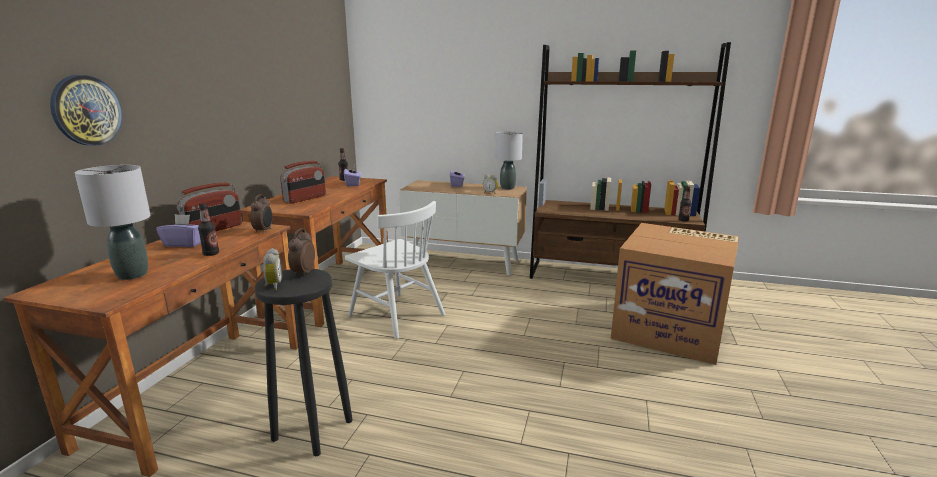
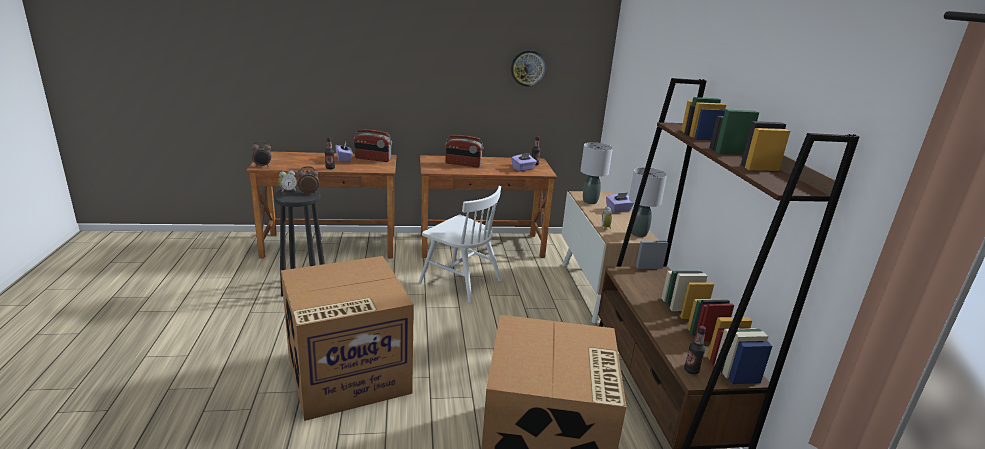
camera: 65 degrees right, 5 degrees up
(86, 110) = (322, 73): wall clock -> wall clock (528, 68)
(133, 274) = (293, 162): grey table lamp -> grey table lamp (590, 202)
(264, 231) = (378, 169): alarm clock -> alarm clock (262, 166)
(396, 315) = (460, 281): white chair -> white chair turned 75 degrees counterclockwise
(546, 413) = (347, 375): none -> cardboard box

